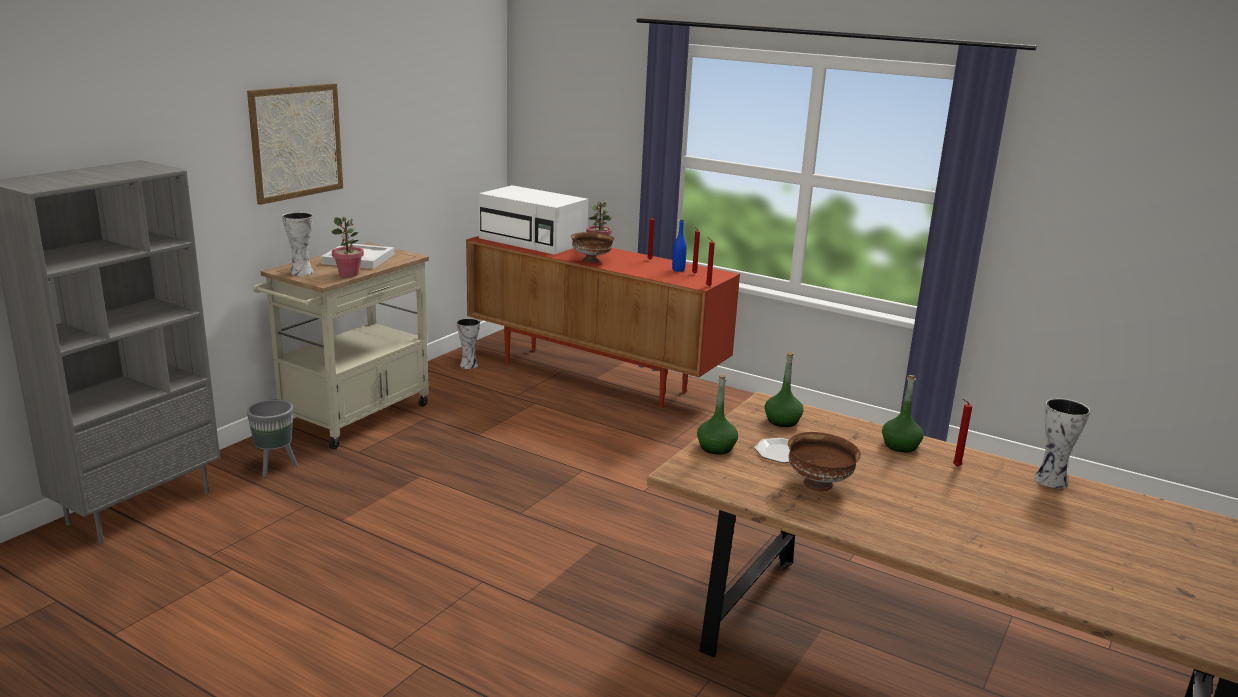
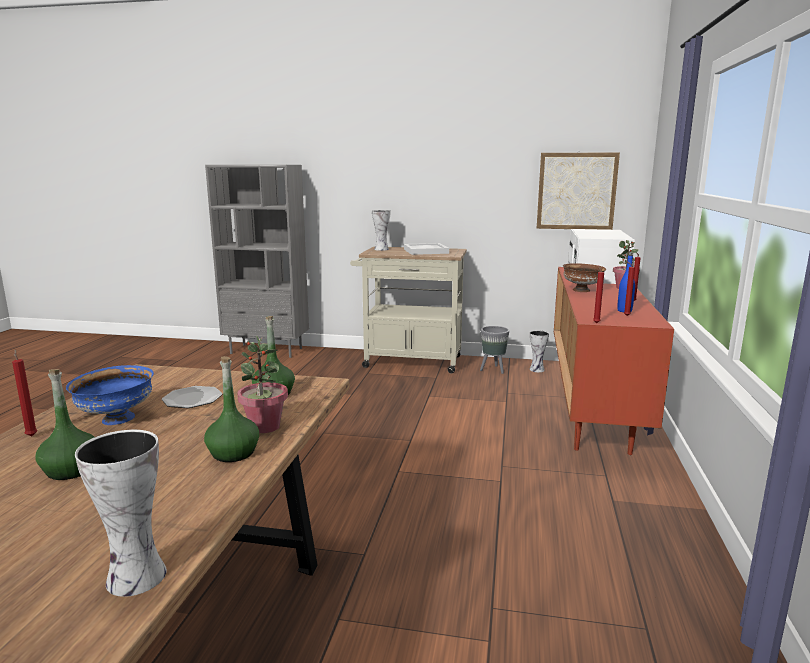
camera: 70 degrees right, 5 degrees down
(275, 467) = (330, 362): grey planter -> grey planter (493, 370)
(296, 140) = (412, 167): picture -> picture (576, 190)
(349, 274) = (391, 253): potted plant -> potted plant (265, 427)
(716, 448) = (196, 376): green bottle -> green bottle (71, 470)
(819, 485) = (117, 420): brown bowl -> blue bowl
(955, 466) = (177, 491): red candle -> red candle (31, 435)

